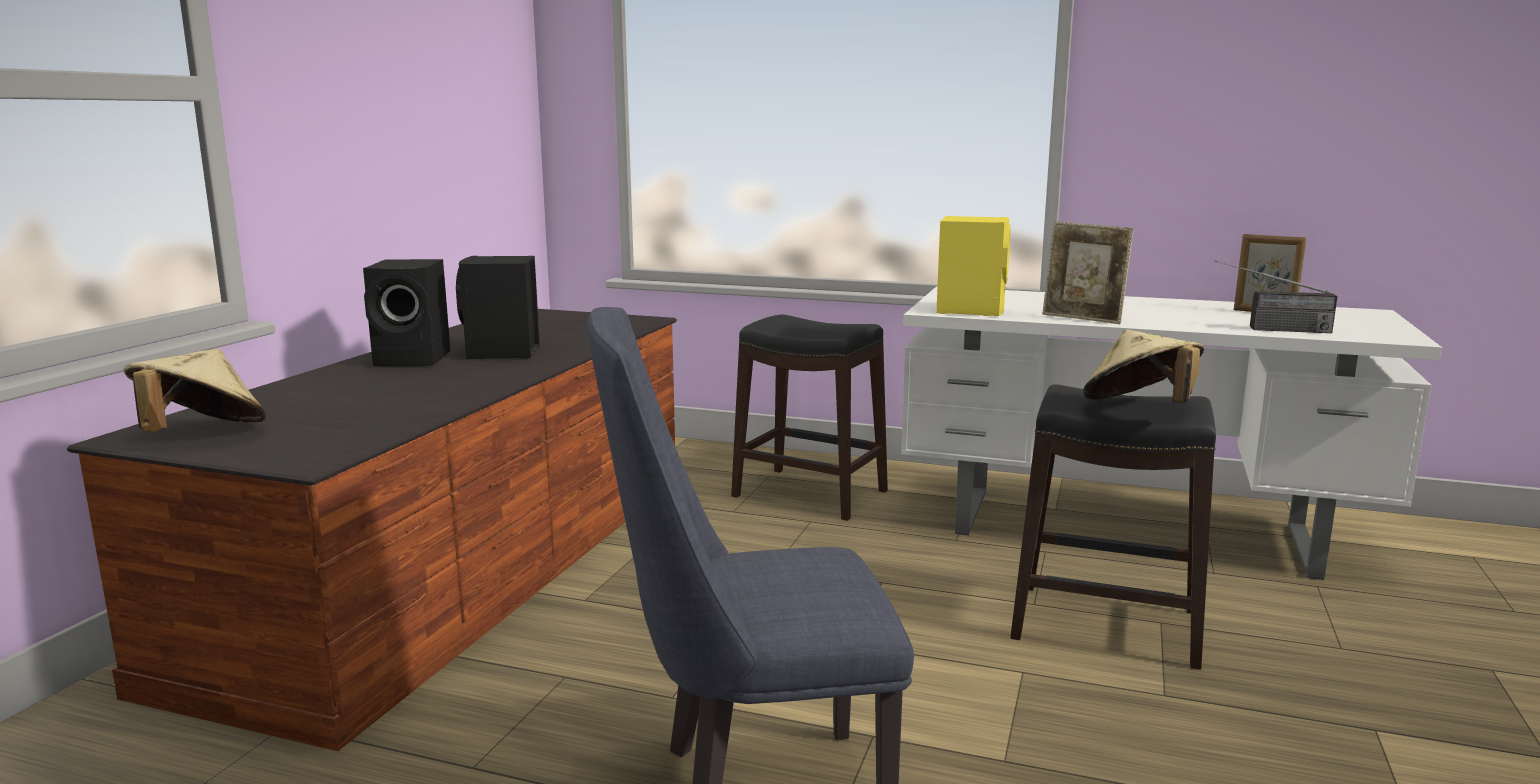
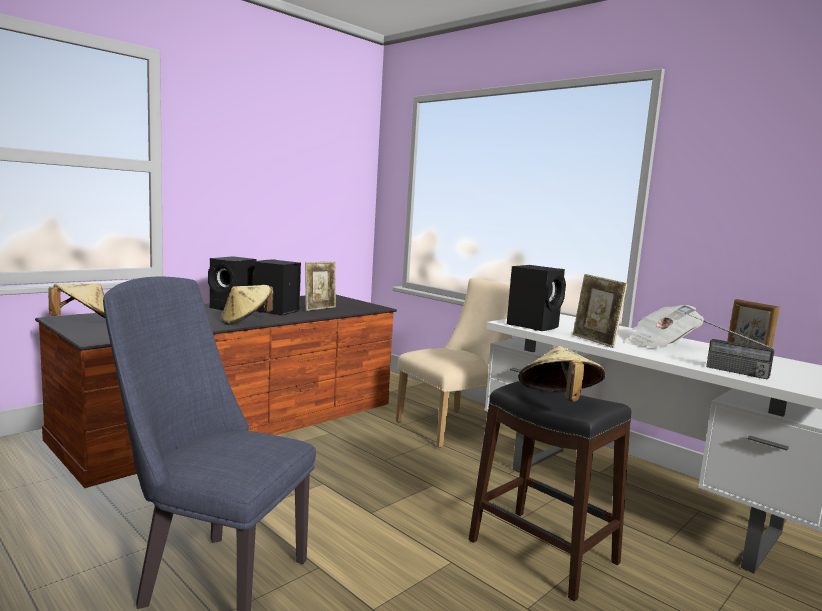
camera: 25 degrees right, 5 degrees down
(497, 379) = (246, 322): none -> beige hat
(562, 336) = (320, 309): none -> picture frame
(810, 493) = (454, 426): black stool -> beige chair
(971, 310) = (534, 325): yellow speaker -> black speaker
(1152, 310) = (660, 344): none -> newspaper

